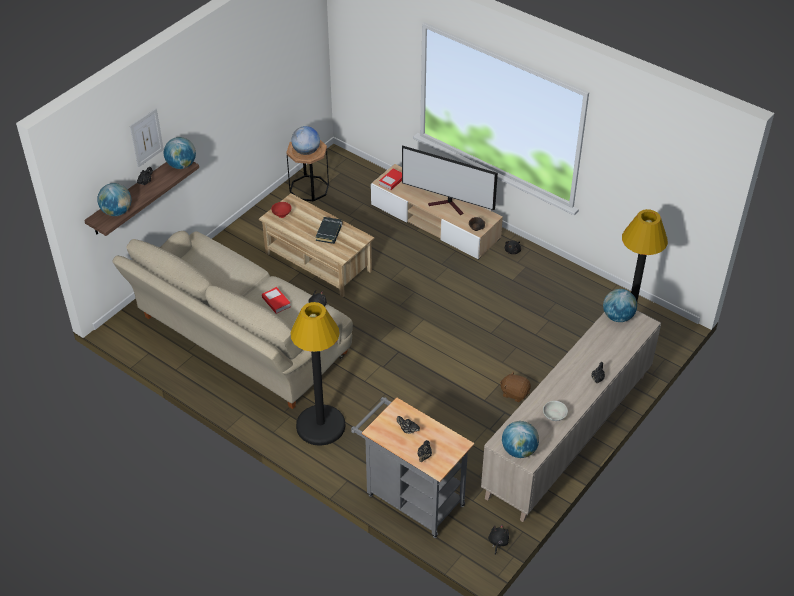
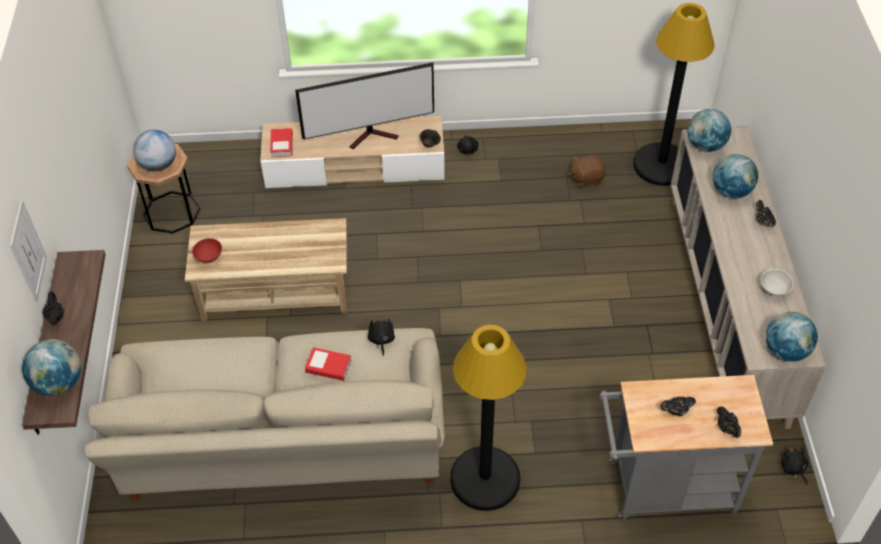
camera: 40 degrees left, 5 degrees up
(181, 165) = (81, 264): globe -> globe (731, 191)
(329, 232) = (289, 244): black book -> none
(514, 393) = (633, 298): brown plush toy -> brown plush toy (586, 178)

